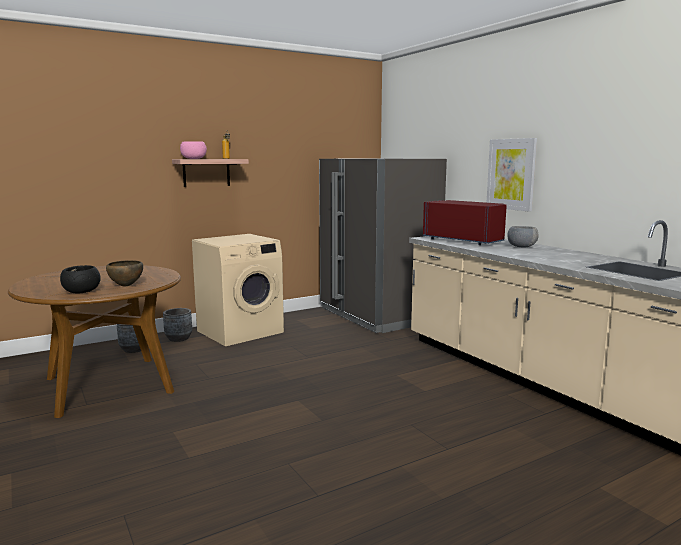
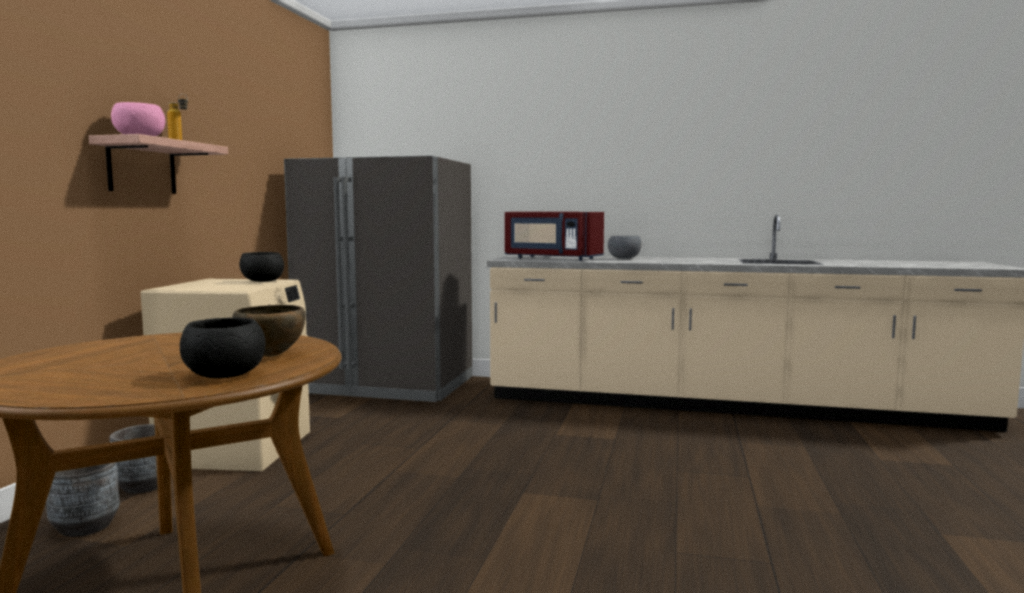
camera: 45 degrees left, 5 degrees down
(257, 239) = (262, 281): none -> black bowl
(463, 240) = (551, 258): red microwave -> red microwave turned 150 degrees counterclockwise
(511, 174) = (573, 180): picture -> none

